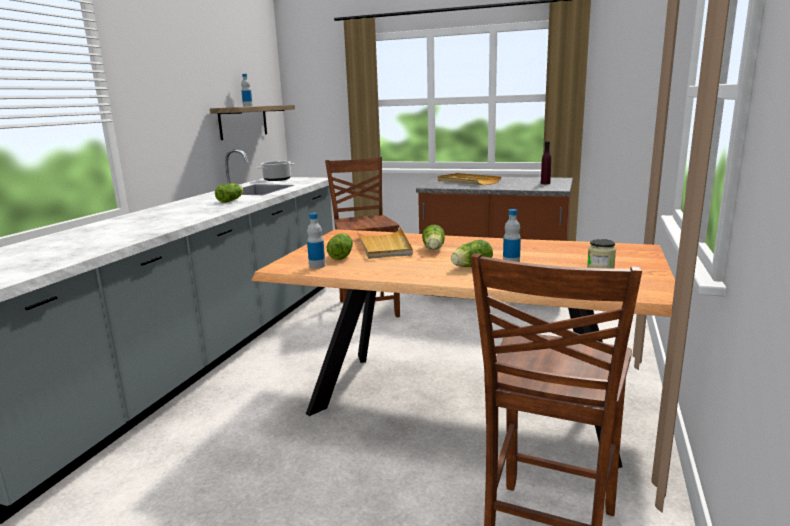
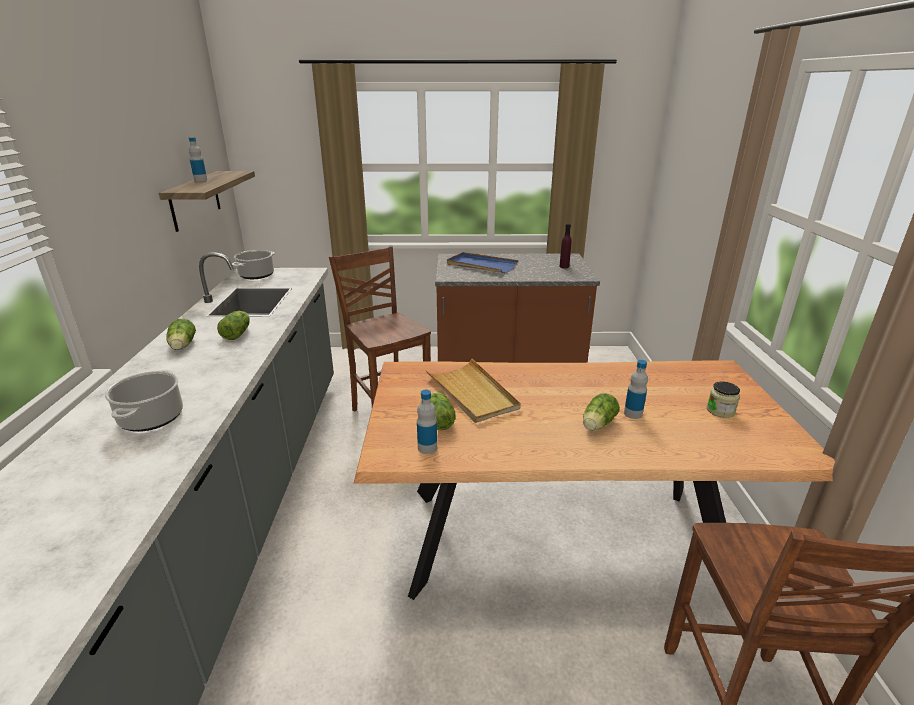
camera: 20 degrees left, 10 degrees up
(137, 226) = (152, 418): none -> cooking pot
(433, 249) = (531, 393): lettuce -> lettuce (182, 346)
(467, 181) = (481, 265): beige tray -> blue tray

